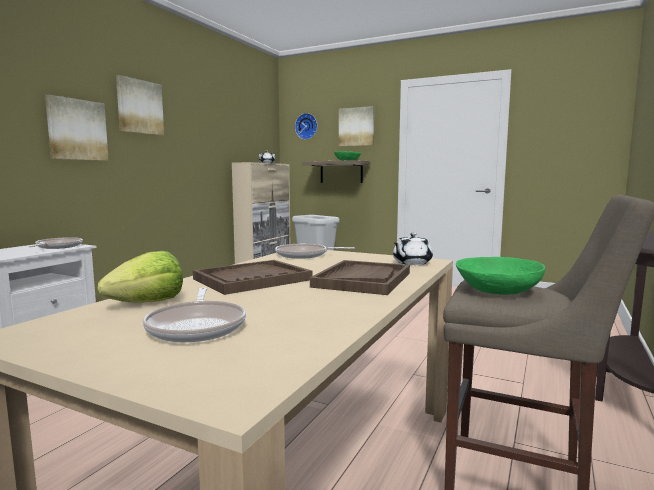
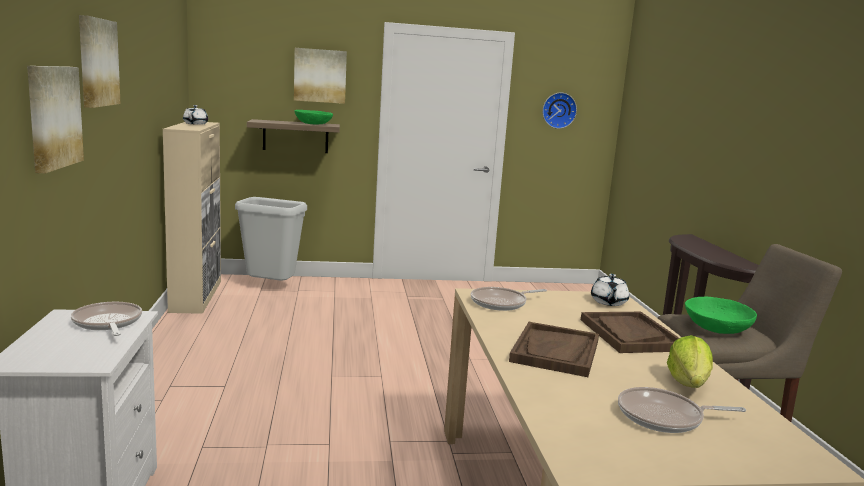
camera: 35 degrees left, 5 degrees up
(148, 303) = (565, 402): lettuce -> lettuce (688, 383)
(197, 326) = (664, 417): frying pan -> frying pan turned 135 degrees clockwise
(307, 126) = (239, 66): wall clock -> wall clock (558, 110)

